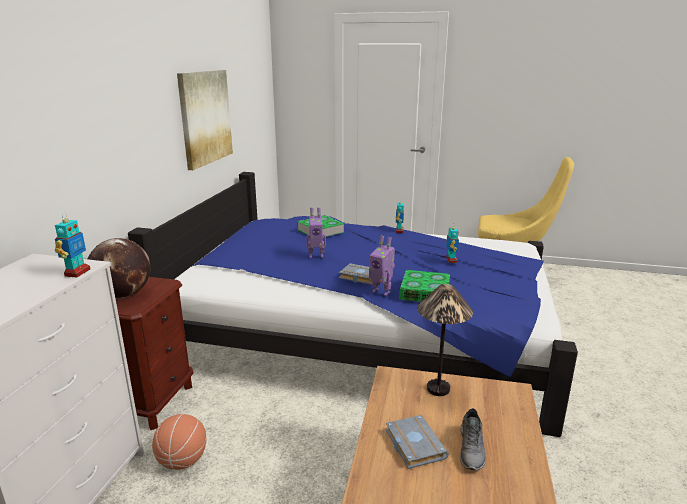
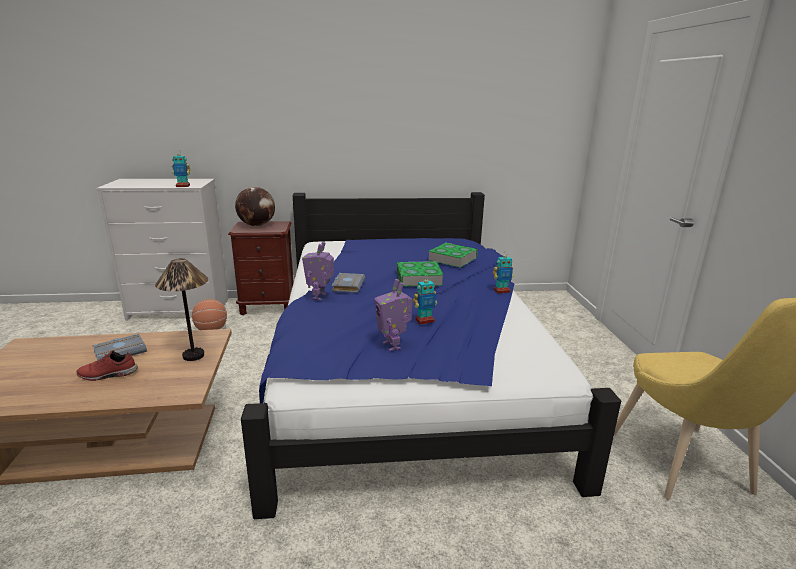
camera: 70 degrees right, 0 degrees up
(205, 117) = (426, 129): picture -> none
(316, 255) = (387, 265): toy robot -> toy robot (393, 345)
(425, 292) = (327, 314): book -> book (419, 278)
(472, 449) = (107, 375): grey shoe -> red shoe

